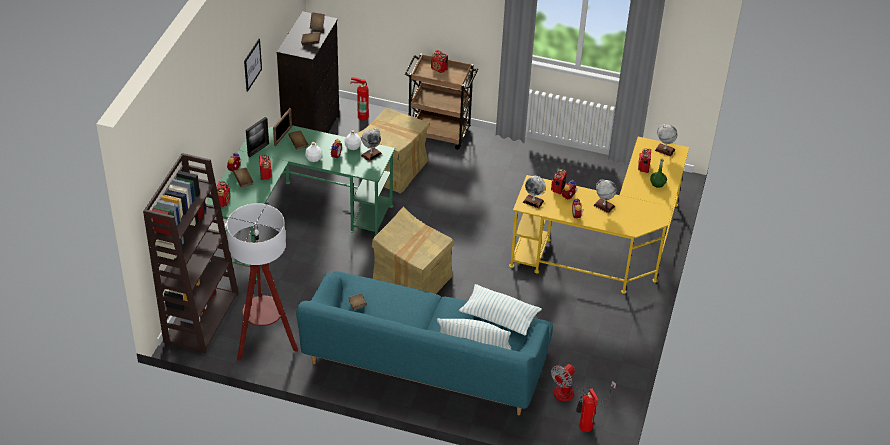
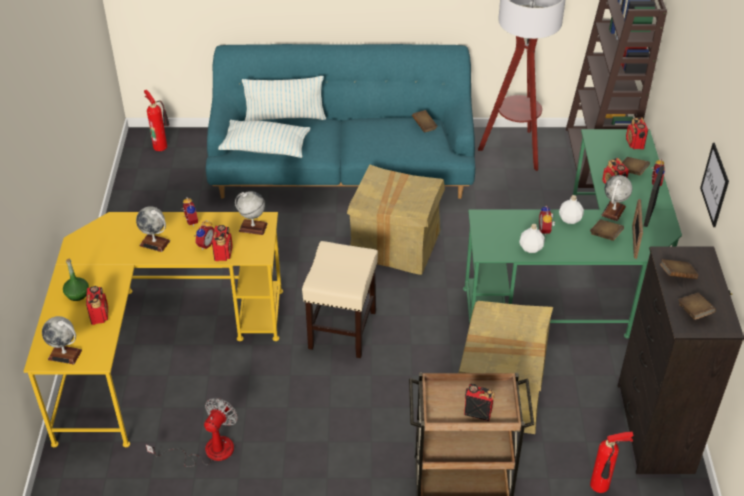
camera: 165 degrees right, 0 degrees up
(371, 154) = (499, 243): globe -> globe (613, 211)
(475, 229) = (342, 330): none -> beige stool
(572, 394) = (178, 171): fan -> fan (208, 451)

